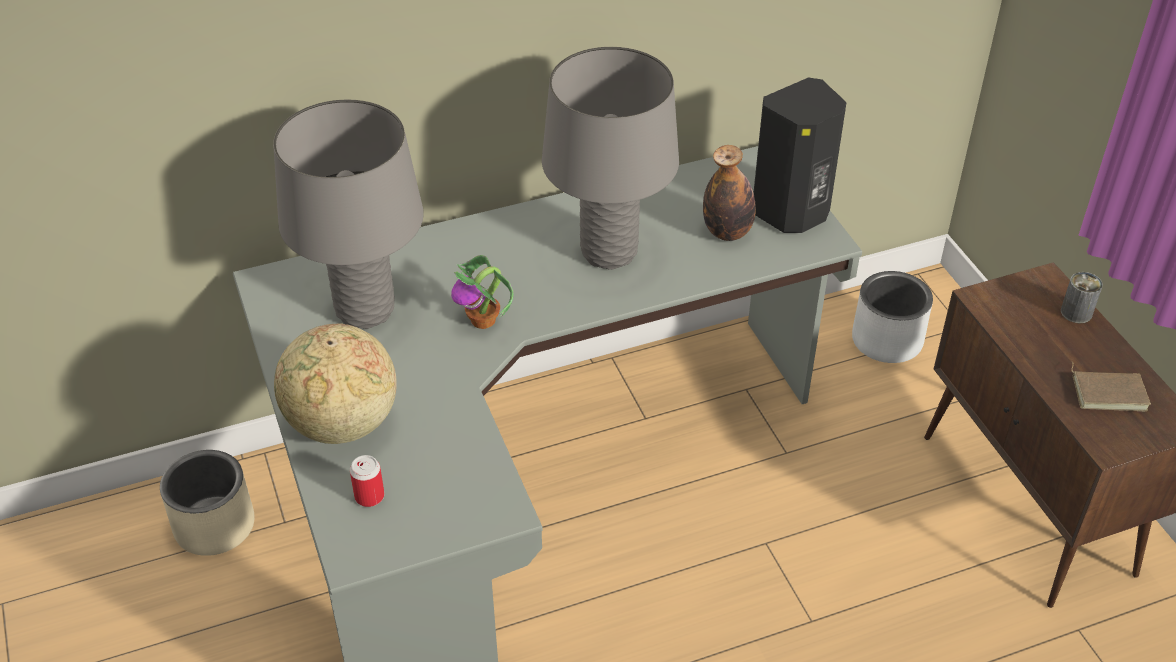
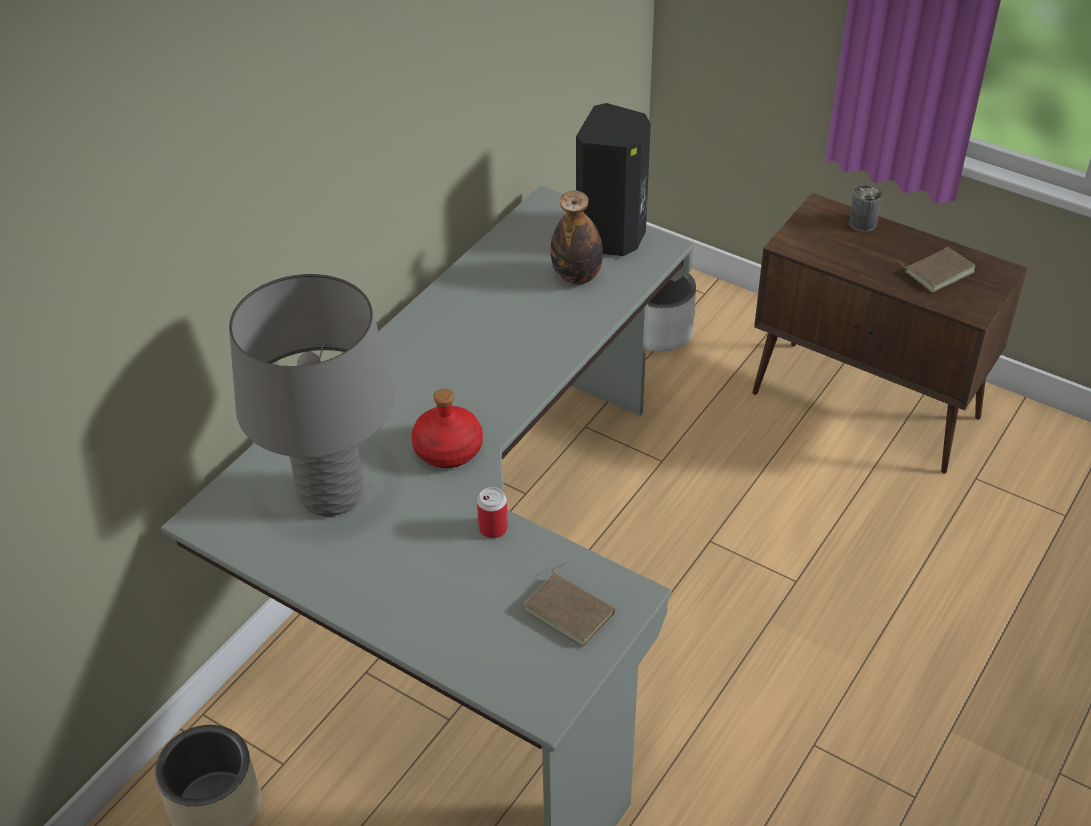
camera: 35 degrees left, 0 degrees up
(342, 424) = (415, 604): globe -> none
(369, 496) = (505, 649): can -> can (493, 528)
(447, 496) = (570, 610): none -> brown book
(484, 320) = (449, 449): potted plant -> red bottle
(609, 252) = (497, 339): grey table lamp -> none

